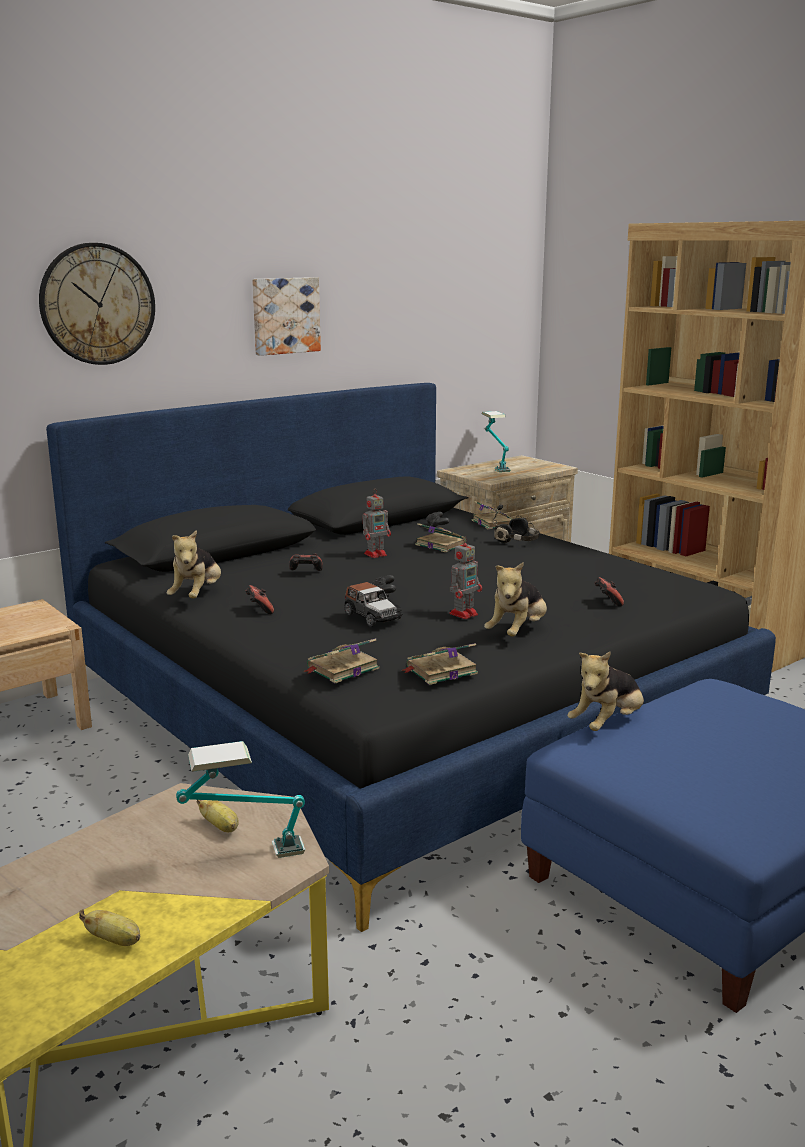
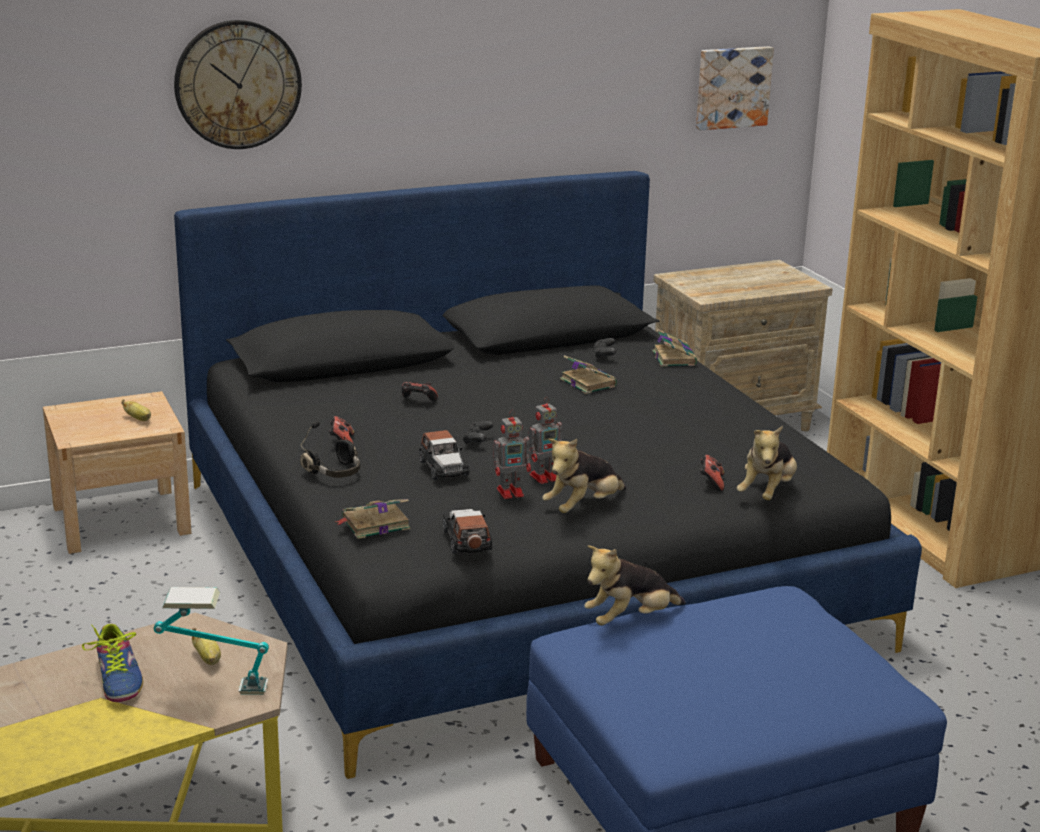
camera: 15 degrees right, 5 degrees up
(115, 941) = (78, 737): banana -> banana (139, 419)
(131, 864) = (119, 677): none -> shoe
(197, 596) = (291, 417): plush toy -> plush toy (767, 492)
(285, 315) = (459, 92): picture -> picture (732, 87)
(376, 554) = (509, 386): toy robot -> toy robot (511, 492)
(440, 671) = (467, 540): book -> toy car
(495, 466) = (729, 275): table lamp -> none
(517, 541) = (682, 388): black headphones -> black headphones (334, 472)

